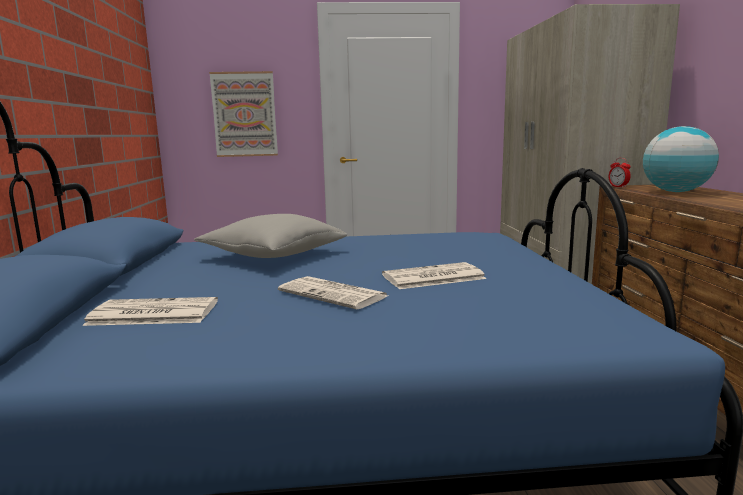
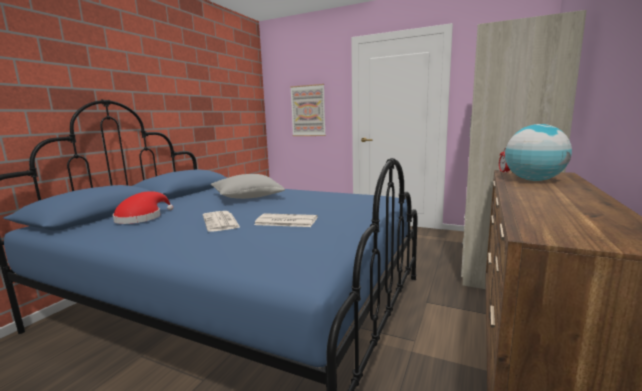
camera: 30 degrees right, 0 degrees up
(151, 313) = (141, 218): newspaper -> red hat

